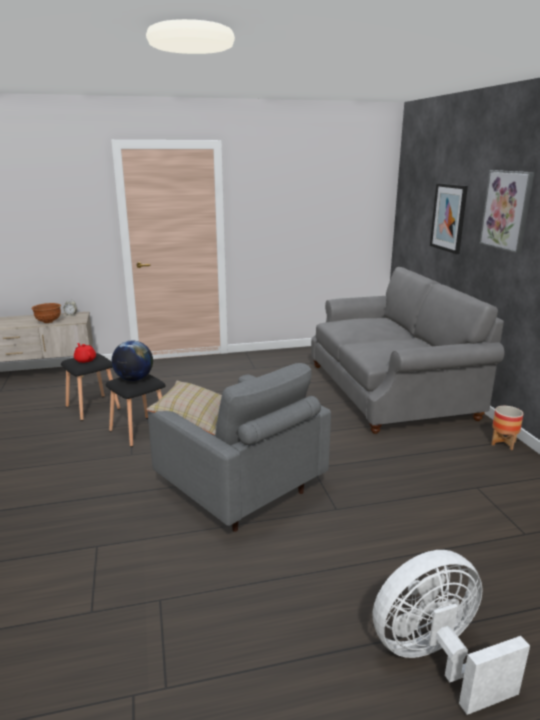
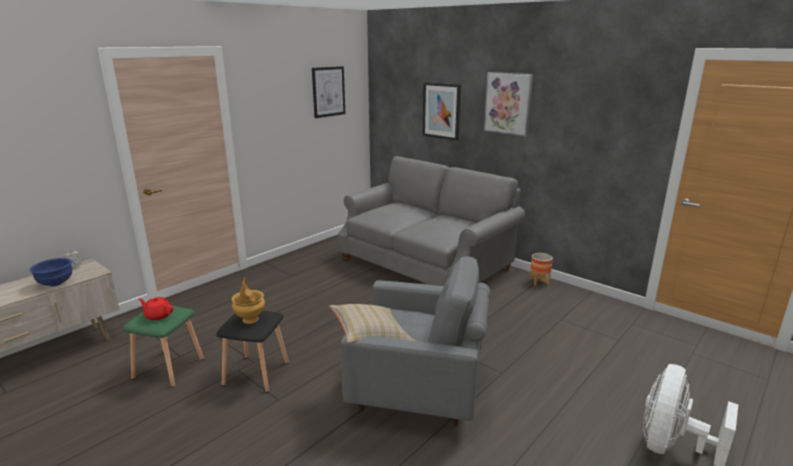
camera: 35 degrees left, 0 degrees up
(48, 322) = (55, 283): brown bowl -> blue bowl
(92, 407) = (167, 368): black stool -> green stool
(134, 379) = (250, 319): globe -> brown vase
(340, 190) = (328, 91): none -> picture

